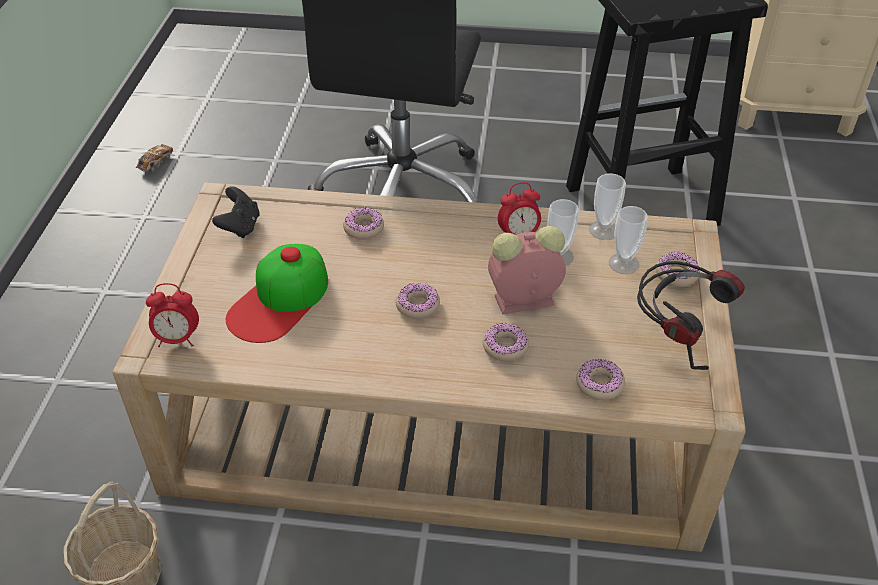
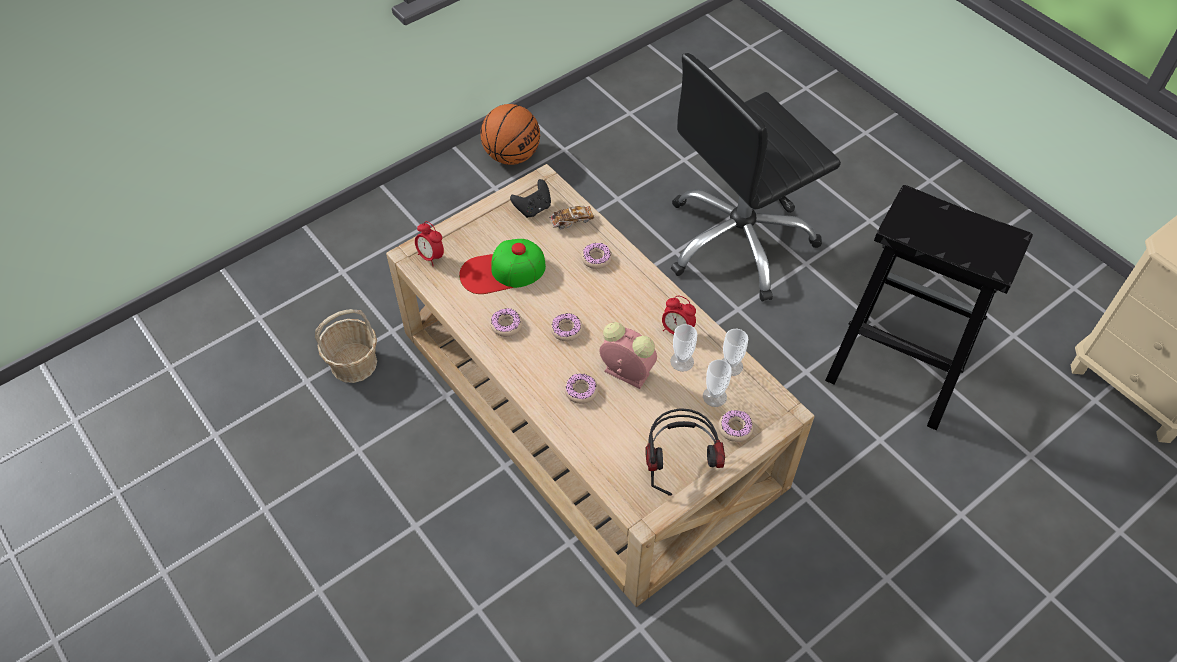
camera: 45 degrees right, 10 degrees up
(91, 253) = (512, 156): none -> basketball
(156, 163) = (609, 112): toy car -> toy car (571, 221)
(599, 384) = (600, 453): donut -> donut (506, 325)

